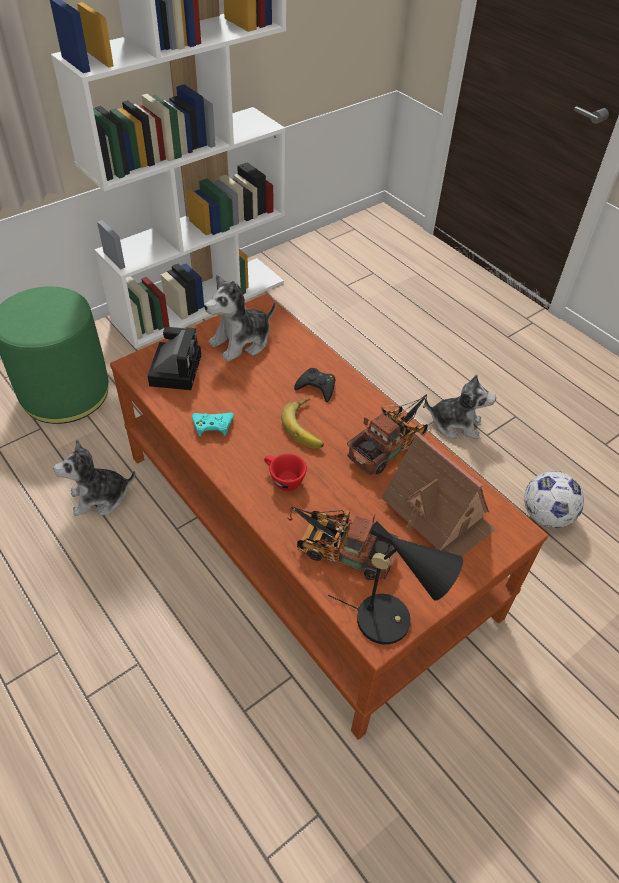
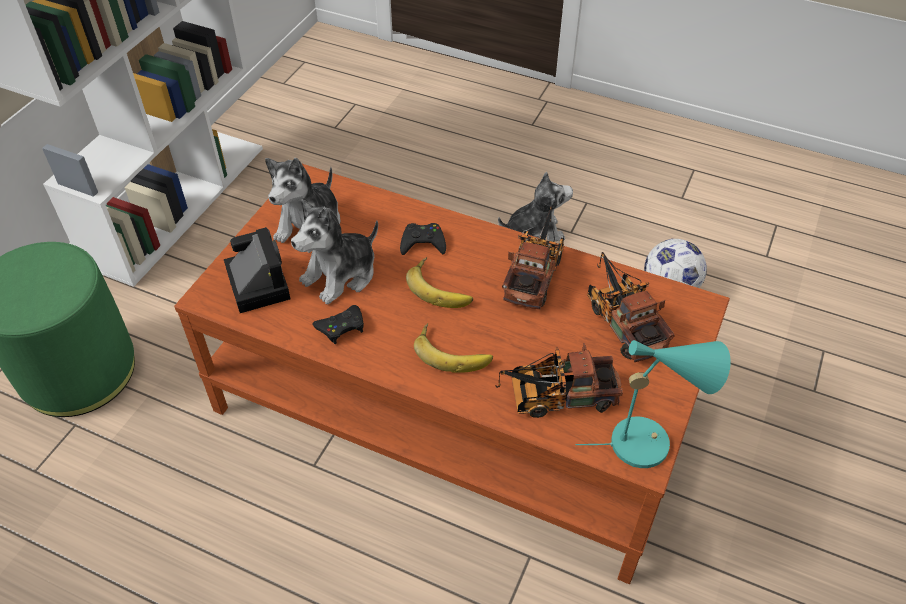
camera: 25 degrees left, 0 degrees up
(100, 498) = (203, 471): plush toy -> plush toy (341, 275)
(212, 425) = (341, 327): turquoise game controller -> black game controller
(283, 479) = (453, 351): red cup -> banana
(392, 621) = (648, 441): black table lamp -> turquoise table lamp
(437, 514) = (622, 321): toy house -> toy truck

